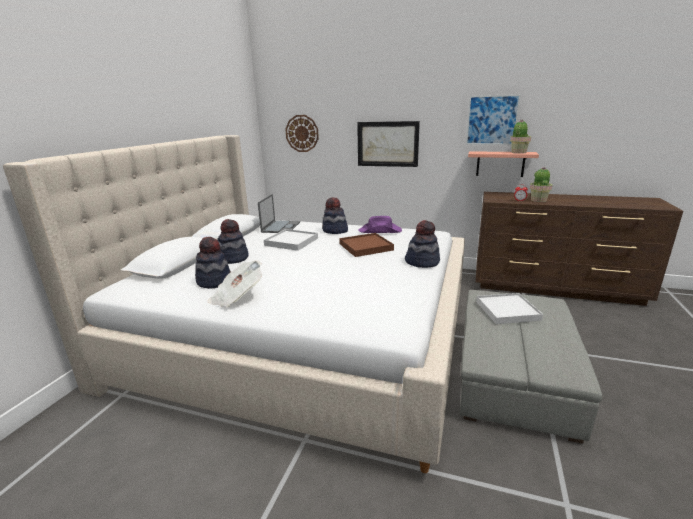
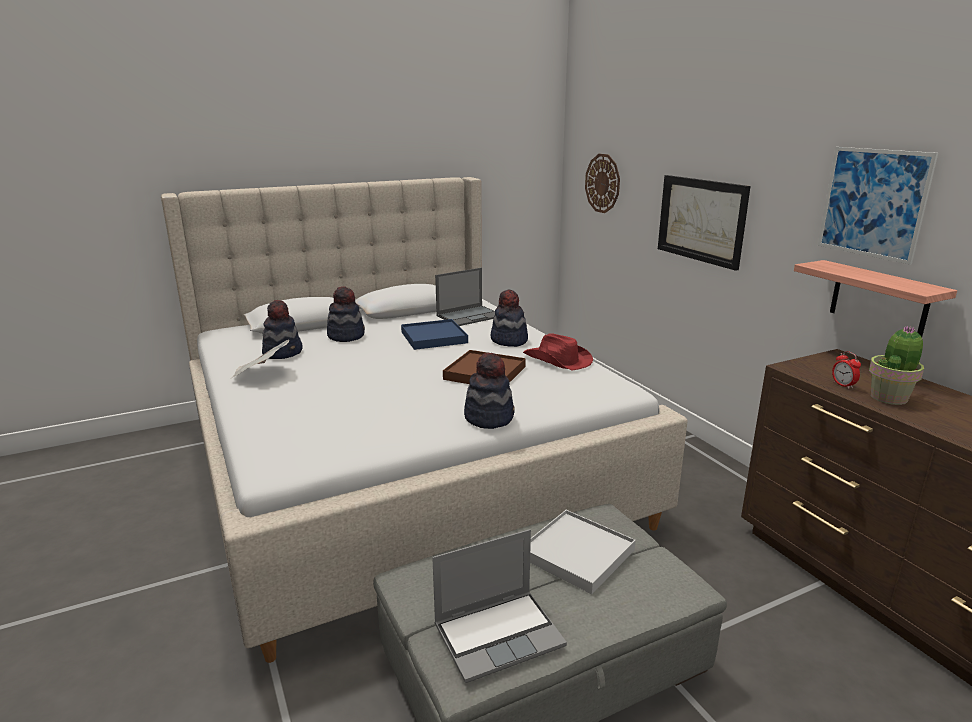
camera: 45 degrees right, 0 degrees up
(291, 242) = (433, 337): white tray -> blue tray
(380, 231) = (557, 360): purple hat -> red hat
(518, 152) = (901, 283): potted plant -> none
(554, 353) = (499, 634): none -> laptop

